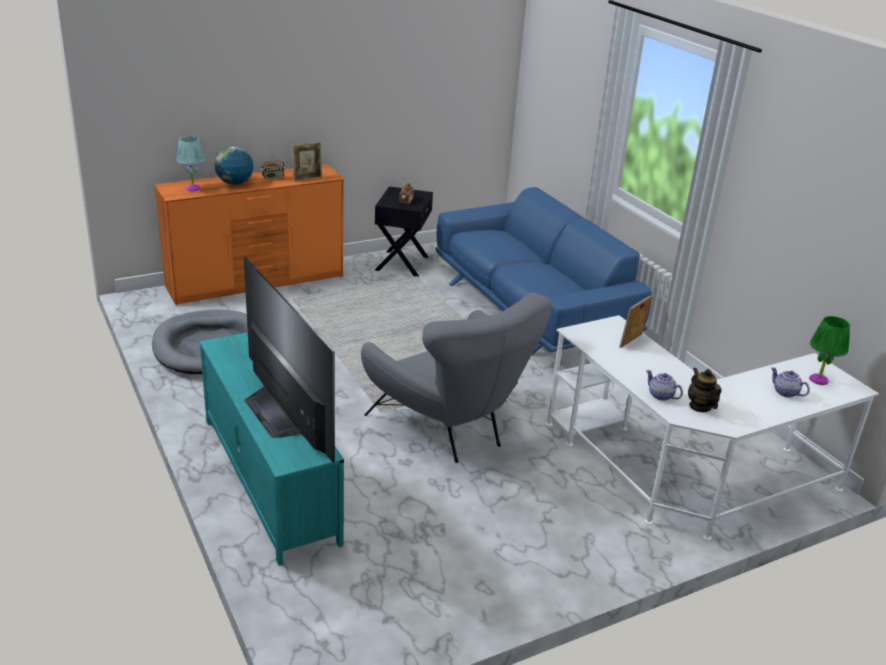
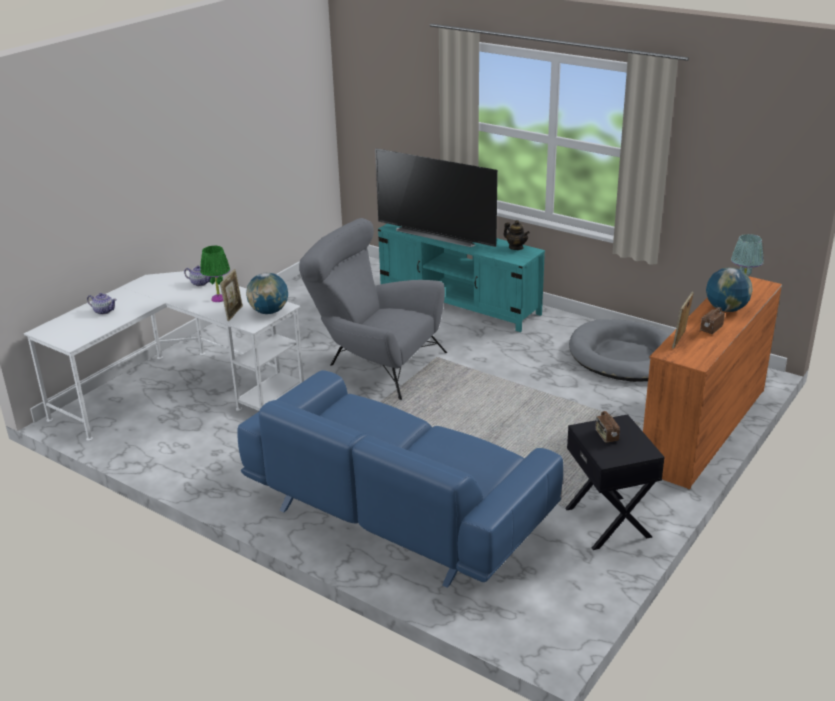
camera: 155 degrees right, 0 degrees up
(593, 331) = (269, 312): none -> globe
(700, 406) = (171, 284): teapot -> teapot (516, 247)
(818, 380) = (73, 328): green table lamp -> green table lamp (218, 298)

